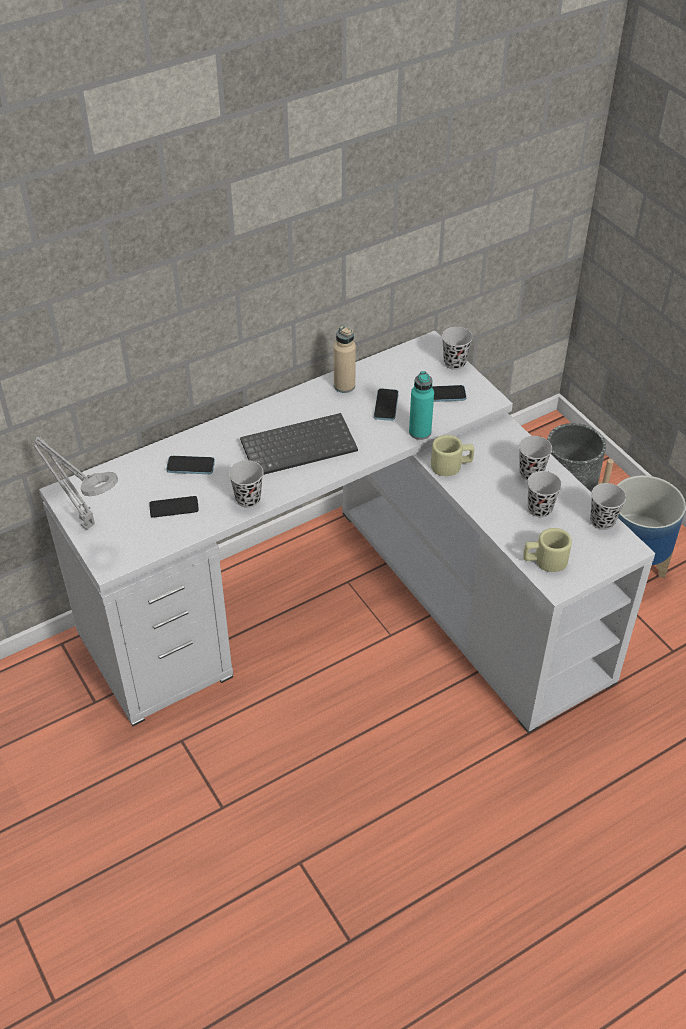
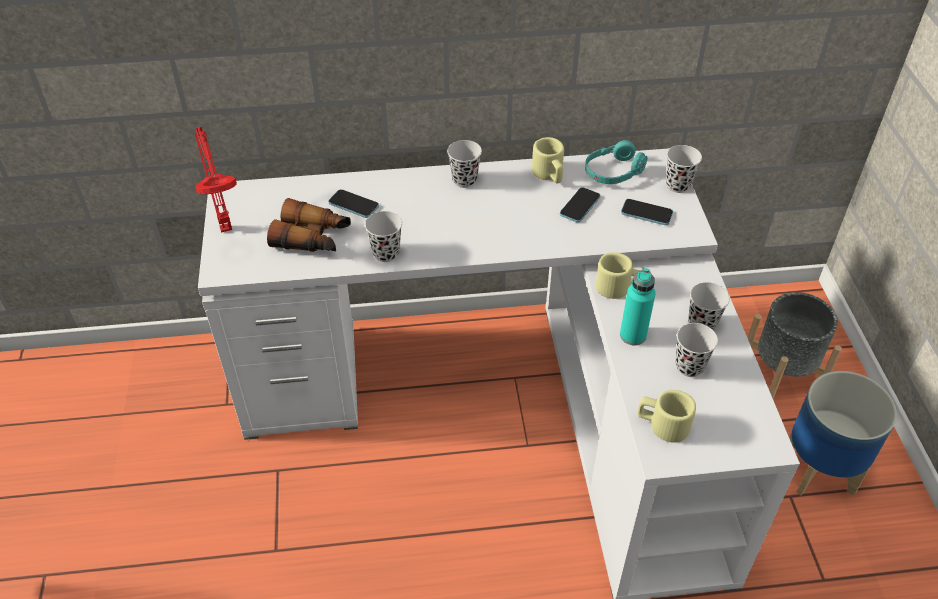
camera: 25 degrees right, 0 degrees up
(85, 523) = (225, 227): grey table lamp -> red table lamp
(174, 507) = (312, 238): phone -> binoculars
(299, 445) = (469, 218): keyboard -> none
(344, 386) = (549, 174): beige bottle -> beige mug
(396, 367) = (613, 172): none -> turquoise headphones
(420, 432) = (599, 243): turquoise bottle -> turquoise bottle (633, 335)
(602, 521) = (755, 405): black cup -> black cup (464, 180)

